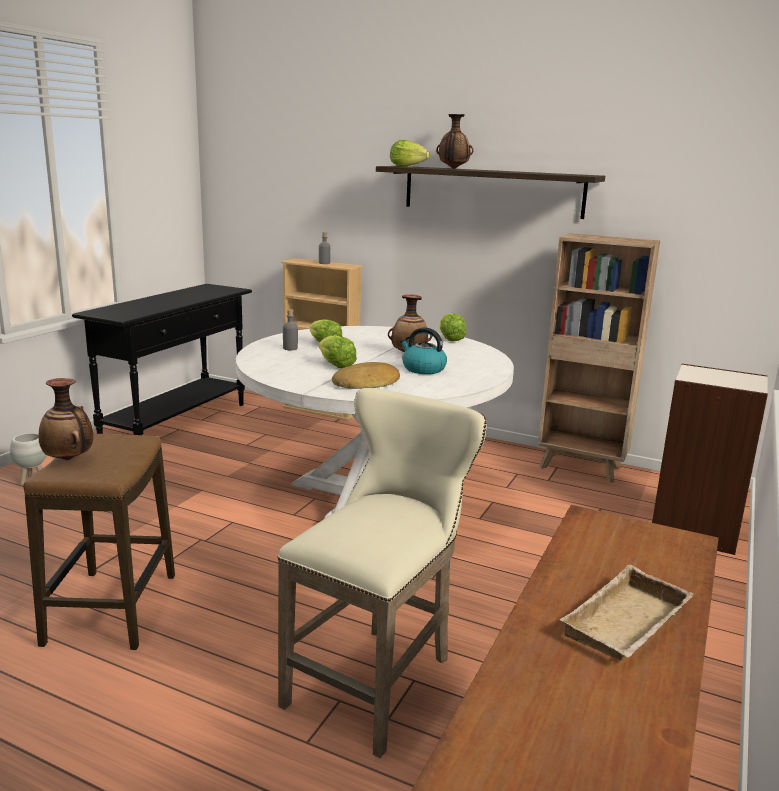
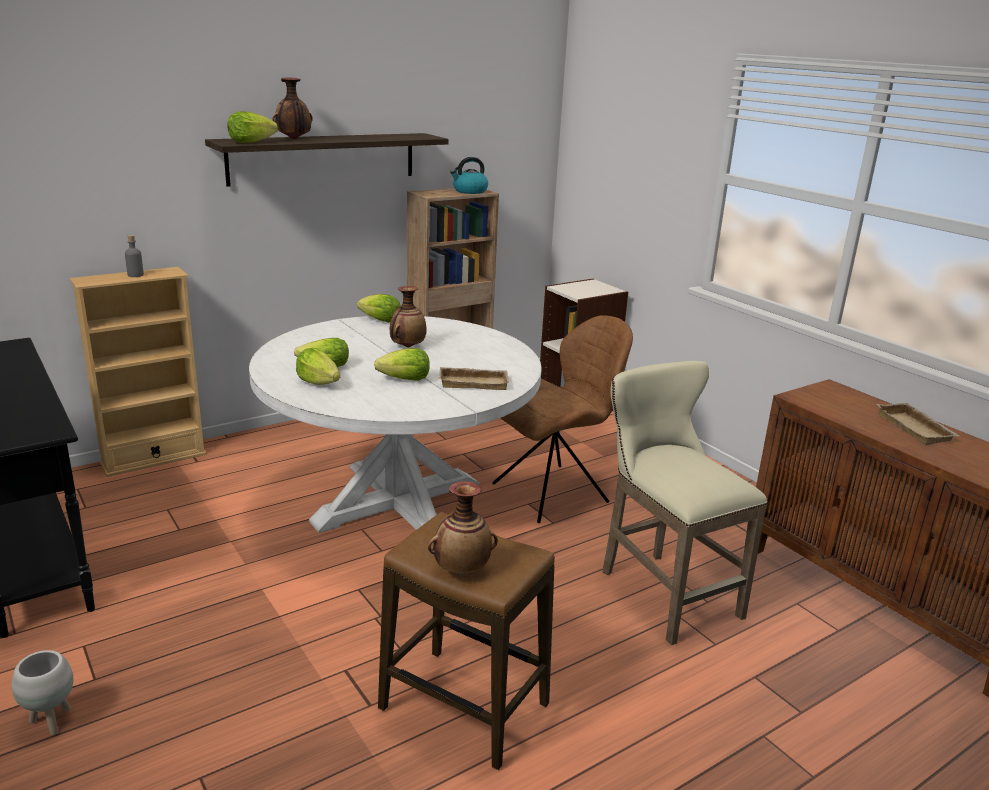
camera: 60 degrees left, 5 degrees up
(290, 348) = (318, 382): grey bottle -> lettuce
(367, 383) = (474, 382): bread -> beige tray
(423, 369) = (457, 354): kettle -> kettle (469, 191)
(490, 564) = (554, 492): none -> brown chair

